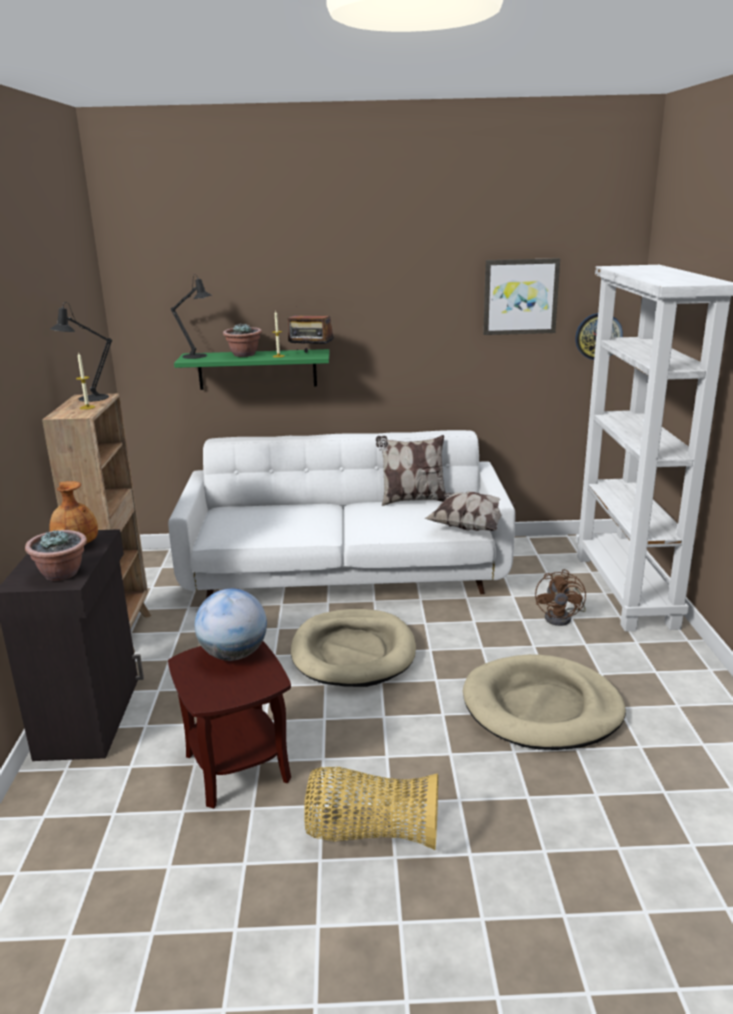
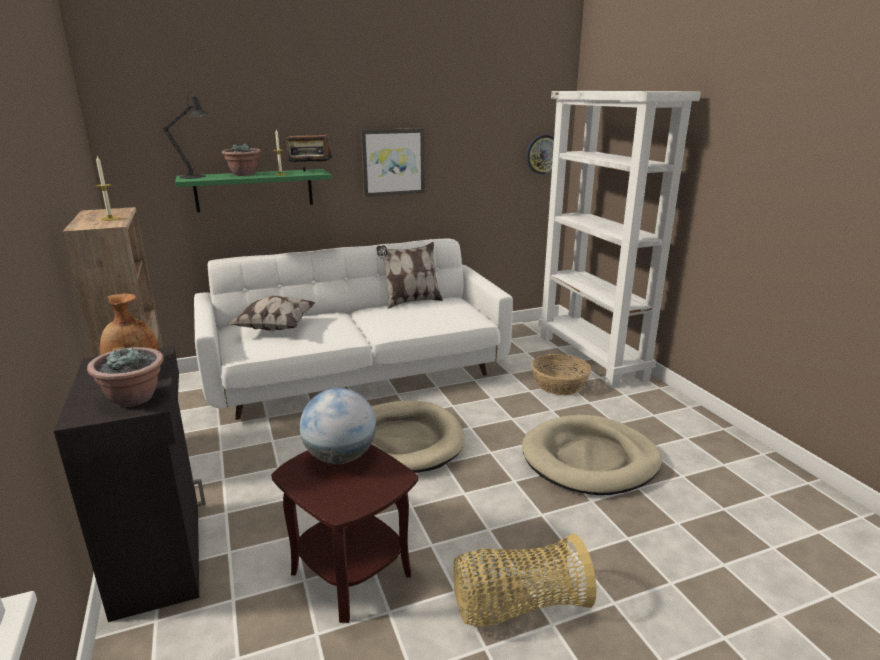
camera: 20 degrees left, 0 degrees up
(89, 398) = (104, 212): black table lamp -> none
(469, 526) = (473, 317): pillow -> pillow (275, 327)
(520, 296) = (484, 120): picture -> picture (393, 162)
(562, 618) = (559, 384): brown fan -> basket

